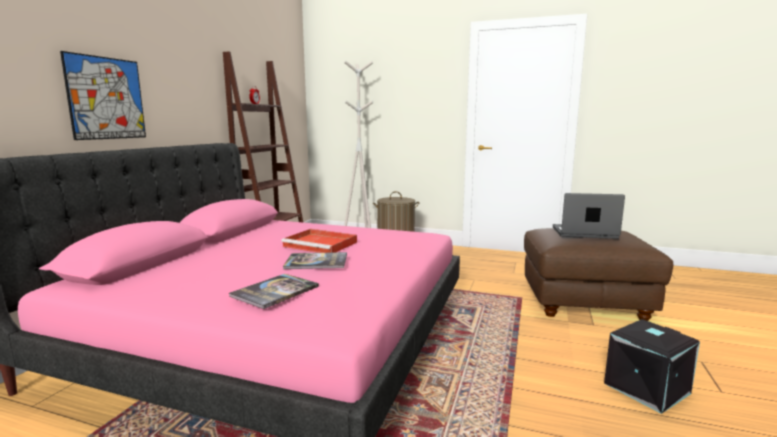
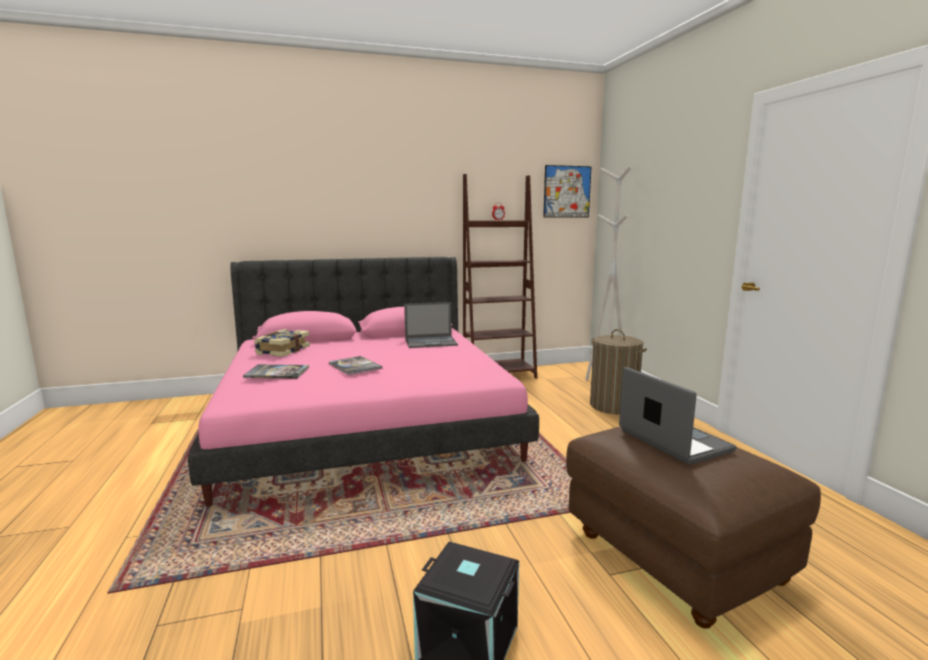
camera: 55 degrees right, 0 degrees up
(106, 98) = (341, 222): picture -> picture (567, 192)
(167, 280) = (282, 351): none -> book
(291, 230) = (431, 342): none -> laptop
(321, 244) = (404, 357): red tray -> none

